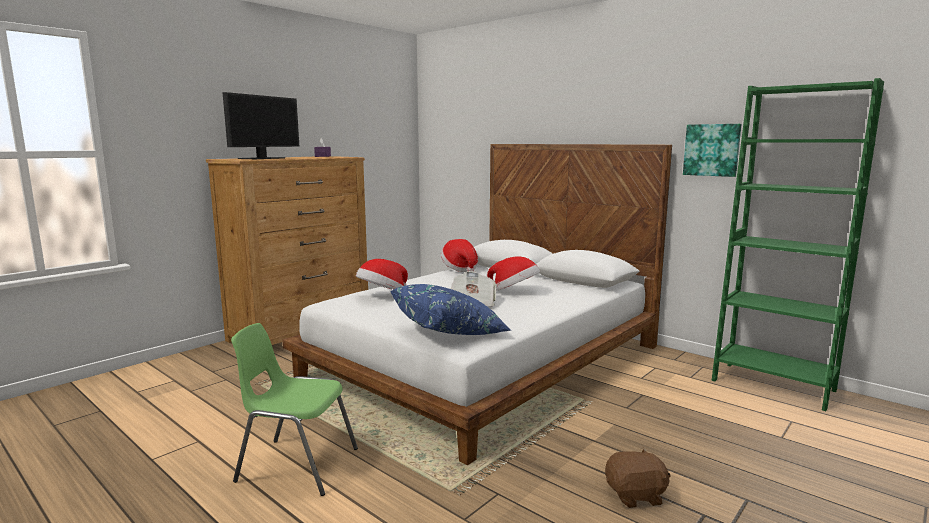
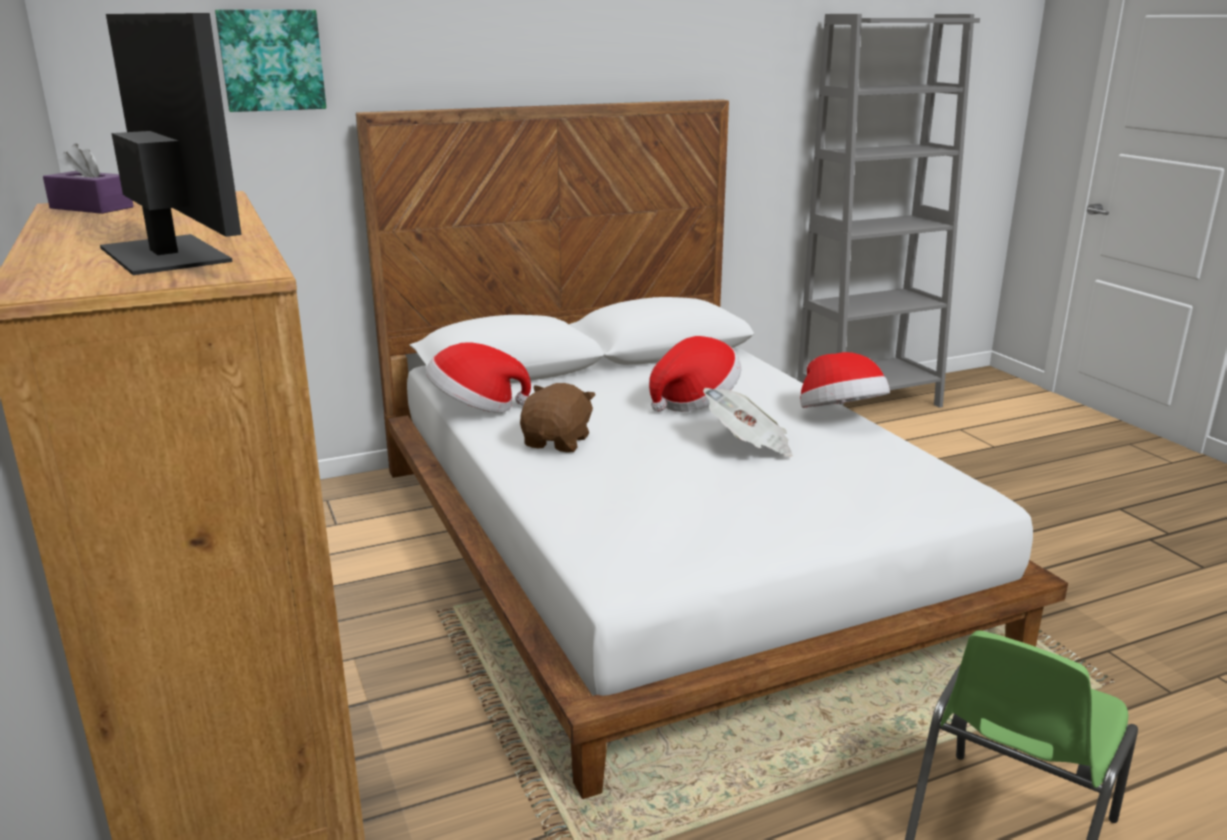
camera: 65 degrees left, 10 degrees up
(382, 294) = (633, 505): hat -> hat (840, 417)
(450, 331) = (896, 490): blue pillow -> none
(636, 495) = (1112, 561): brown plush toy -> brown plush toy (557, 442)
(712, 150) = (766, 105): picture -> picture (271, 60)
(772, 385) = (868, 404): green bookcase -> grey bookcase

